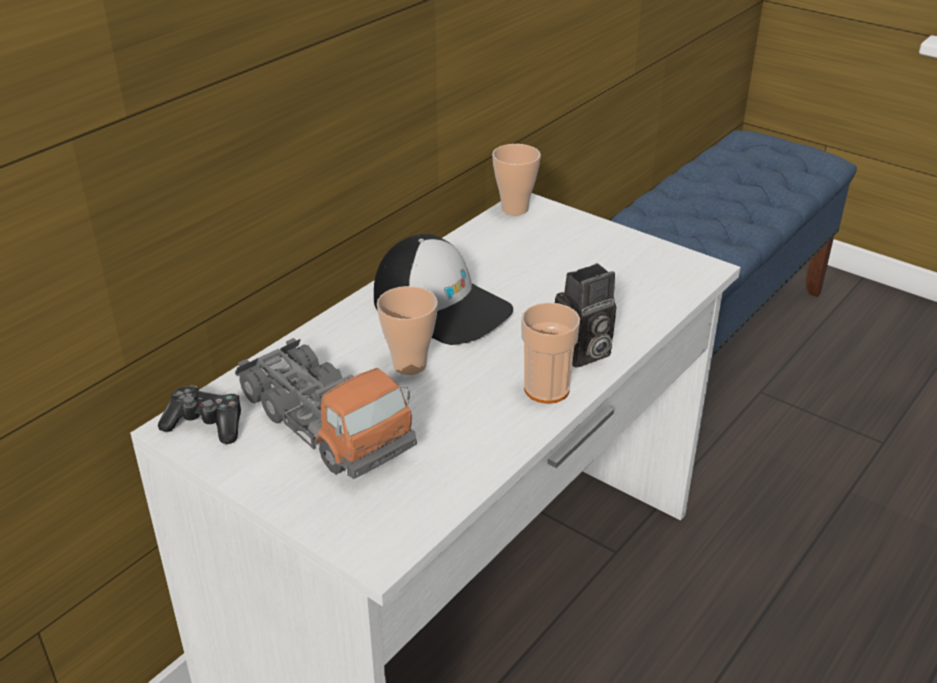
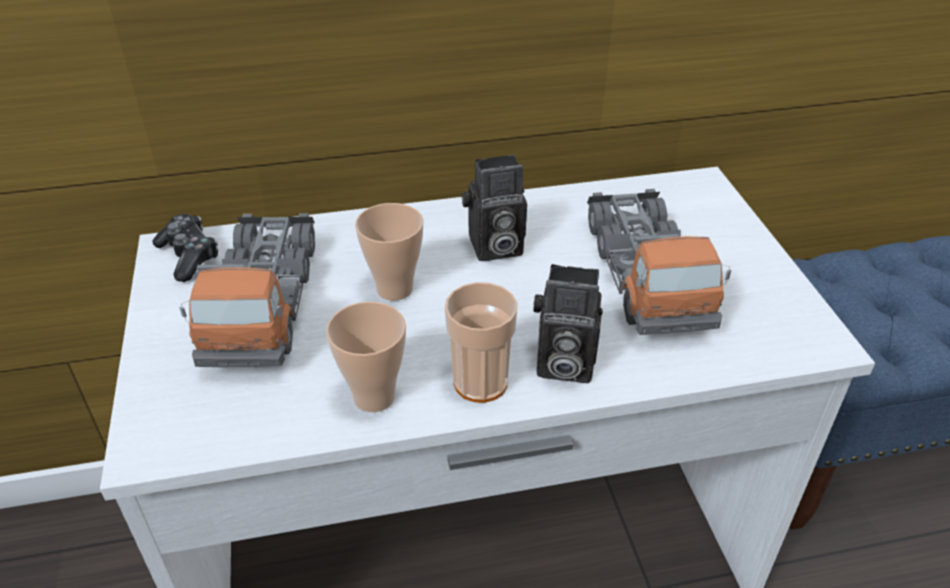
camera: 40 degrees right, 5 degrees up
(442, 306) = (493, 248): cap -> camera
(514, 209) = (684, 184): cup -> cup (374, 396)
(562, 277) = (645, 275): none -> toy truck

